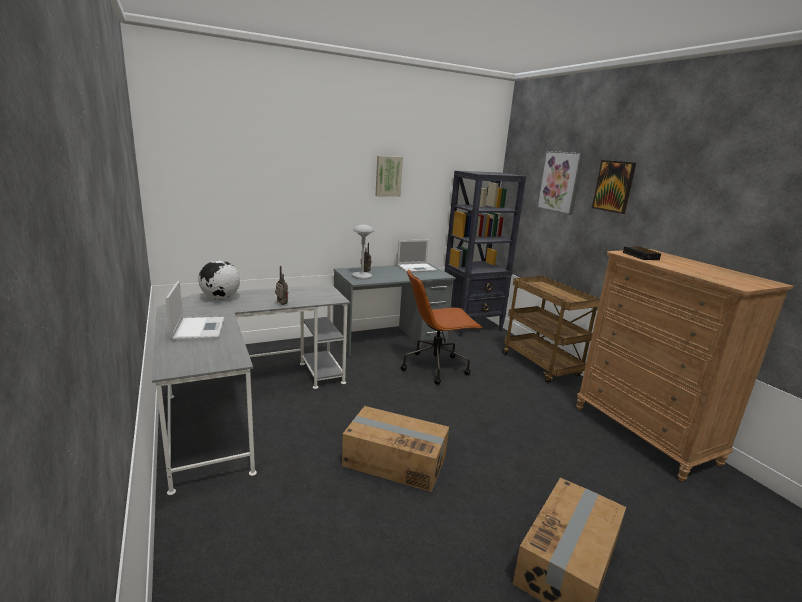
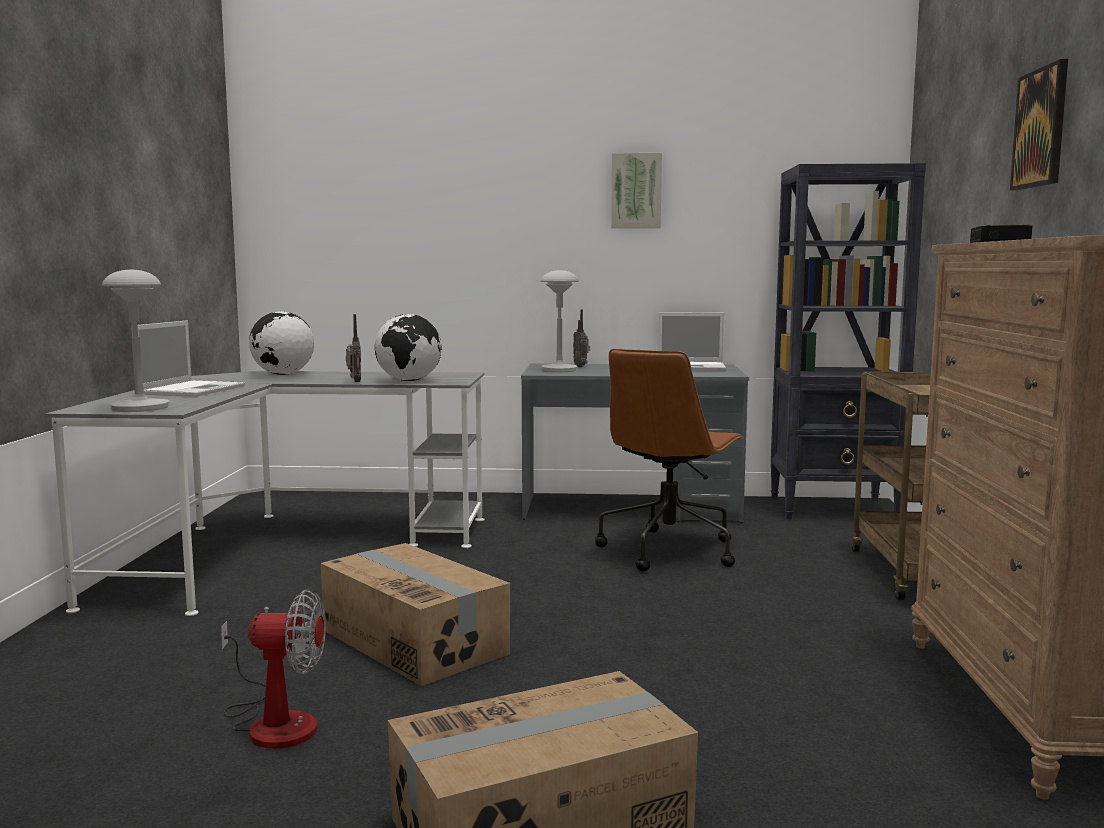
camera: 30 degrees right, 10 degrees down
(209, 361) = (140, 408): none -> grey table lamp
(310, 300) = (409, 380): none -> globe
(393, 542) = (274, 722): none -> fan
(436, 367) = (669, 550): brown office chair -> brown office chair turned 75 degrees counterclockwise
(560, 182) = (973, 156): picture -> none

